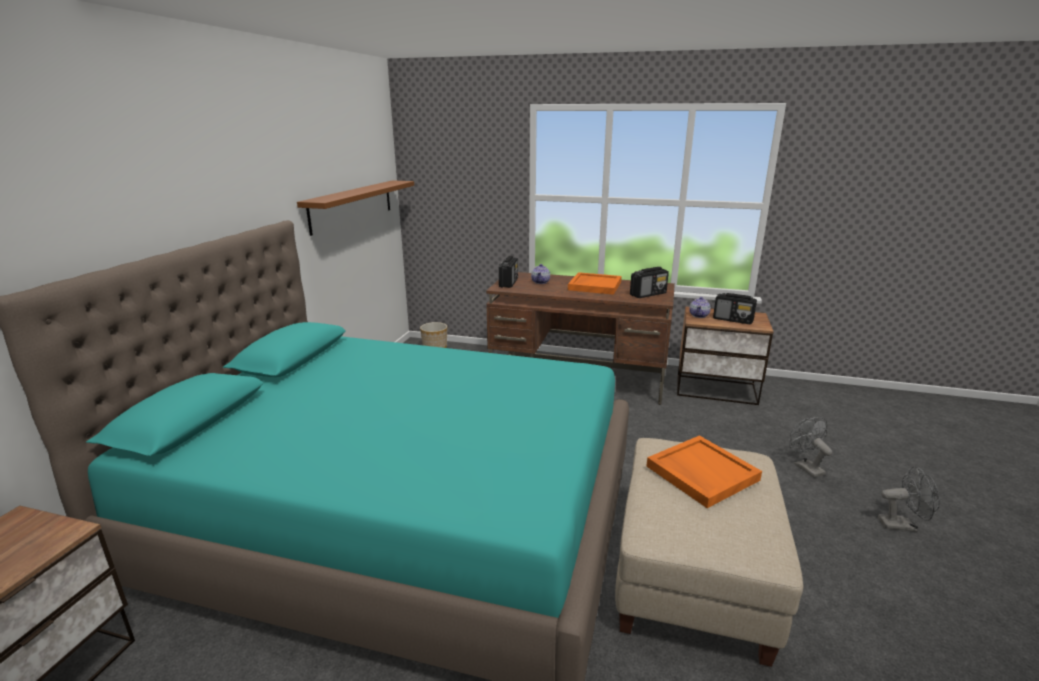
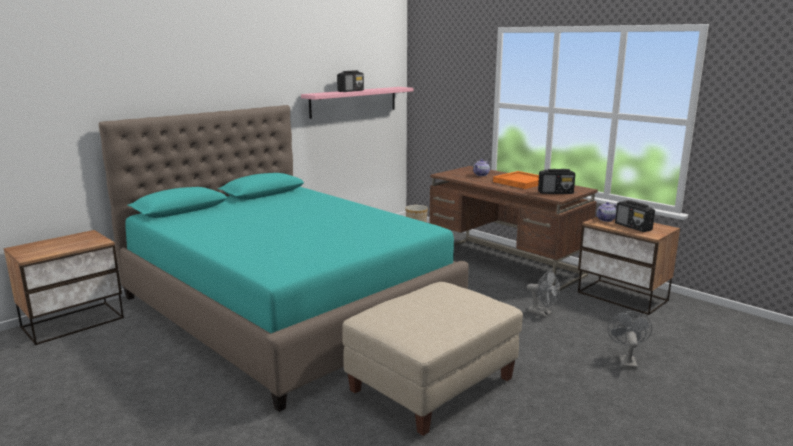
camera: 30 degrees right, 5 degrees down
(352, 205) = (354, 102): brown shelf -> pink shelf
(508, 283) = (455, 172): radio -> radio (351, 91)
(701, 473) = (443, 301): orange tray -> none
(902, 525) = (659, 415): grey fan -> grey fan (543, 313)

